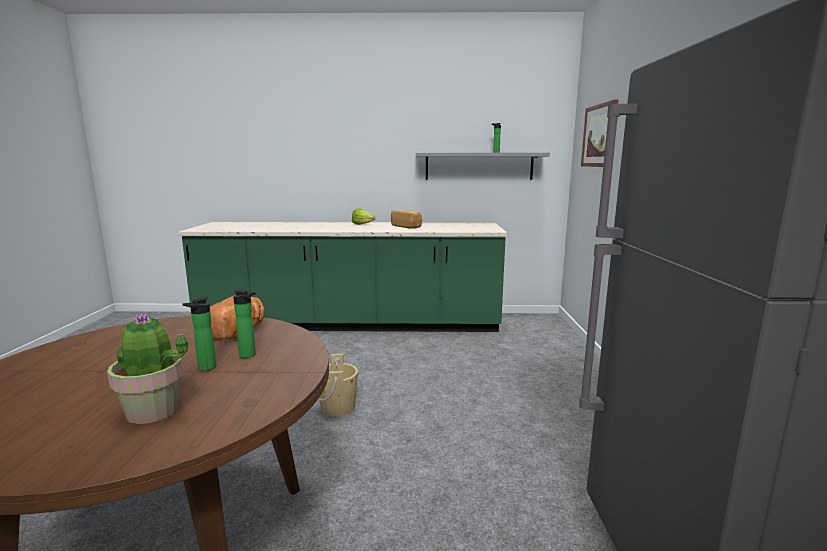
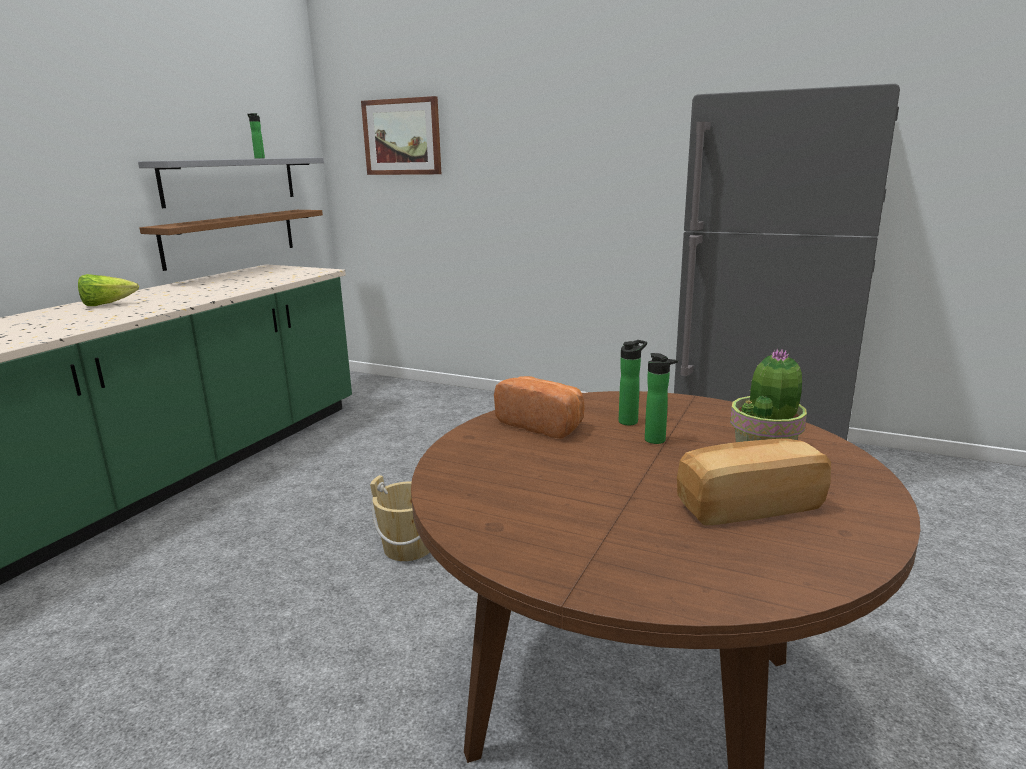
camera: 65 degrees left, 5 degrees up
(406, 226) = (192, 290): bread -> bread (747, 505)
(471, 201) = (230, 237): none -> brown shelf

